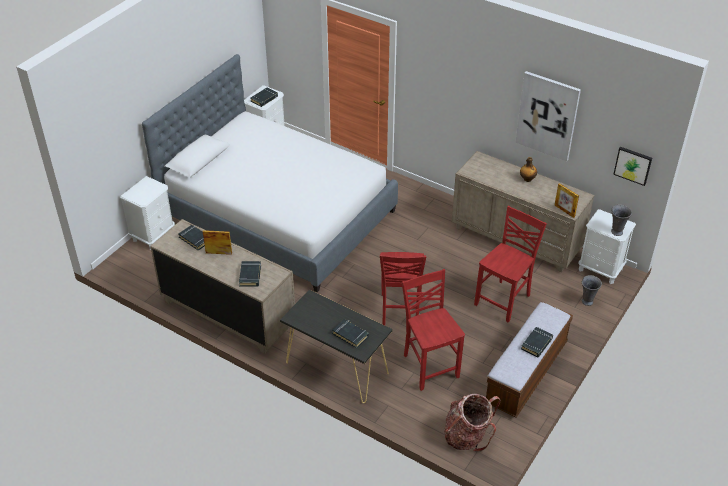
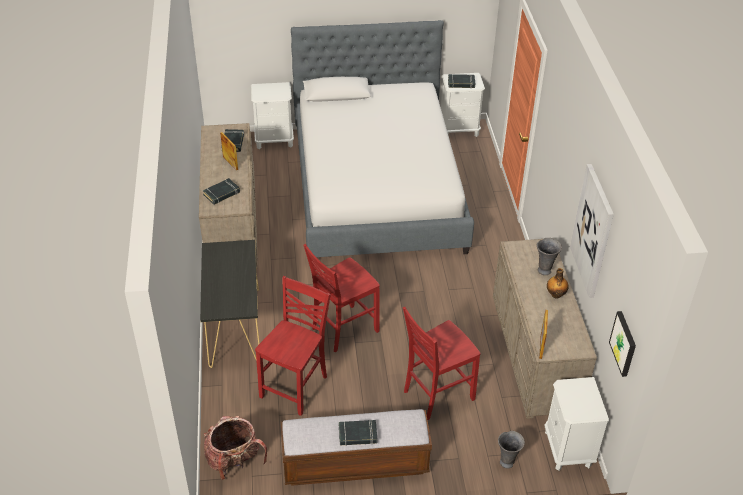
camera: 50 degrees right, 0 degrees up
(350, 335) = (224, 294): black book -> none
(504, 300) = (436, 395): red chair -> red chair turned 150 degrees clockwise
(616, 231) = (574, 409): grey vase -> grey vase (544, 270)

